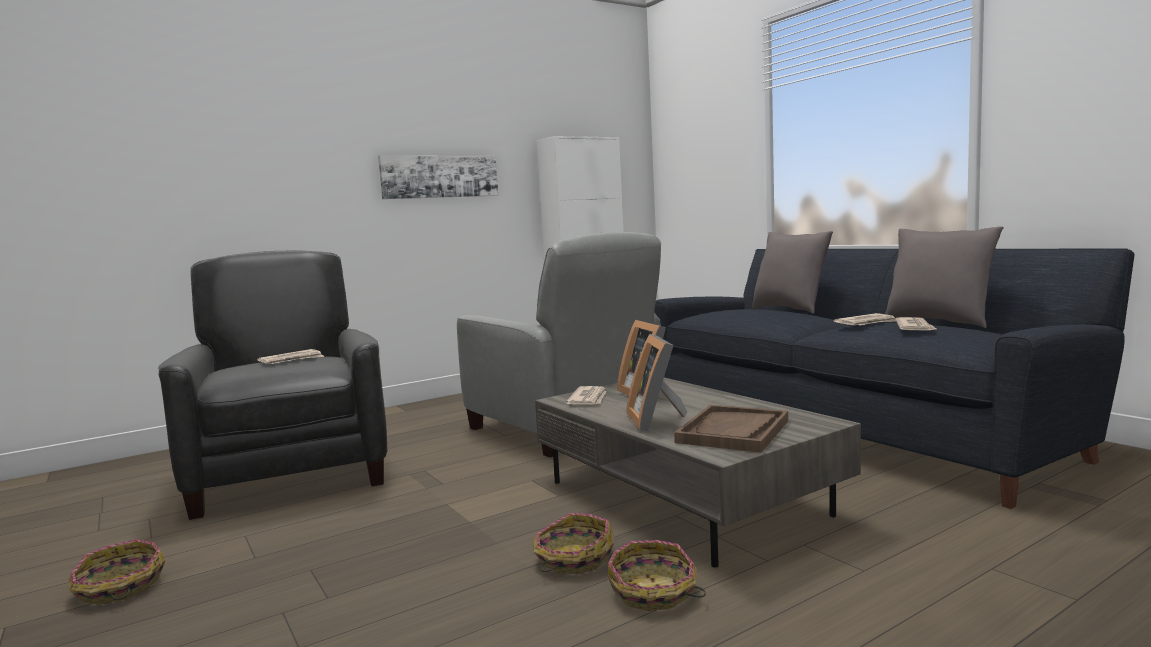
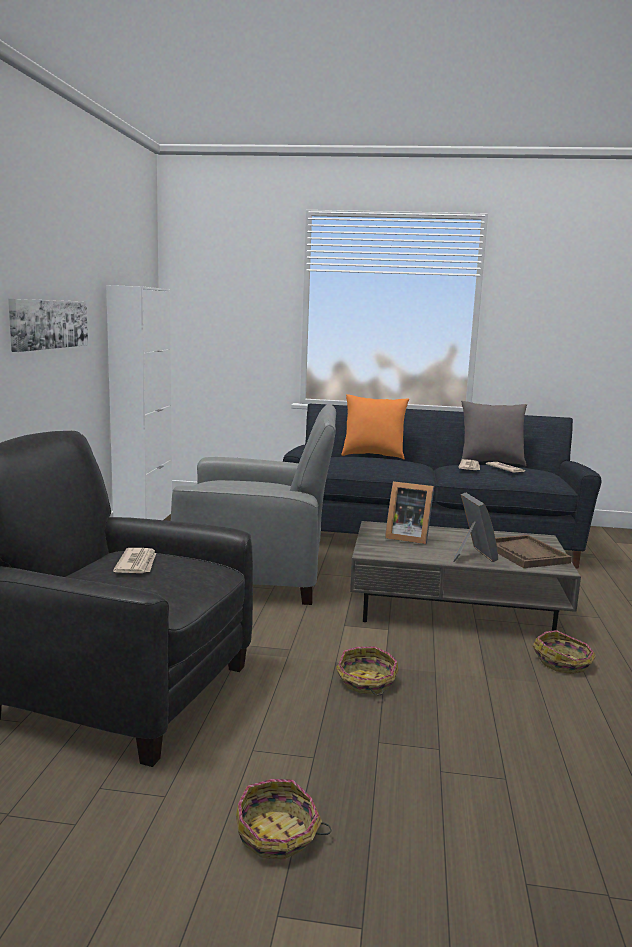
camera: 50 degrees left, 5 degrees up
(573, 559) = (494, 663): basket -> basket (366, 682)
(588, 399) = (385, 549): newspaper -> none
(657, 420) = (472, 555): picture frame -> picture frame turned 135 degrees counterclockwise
(790, 310) = (373, 456): grey pillow -> orange pillow

